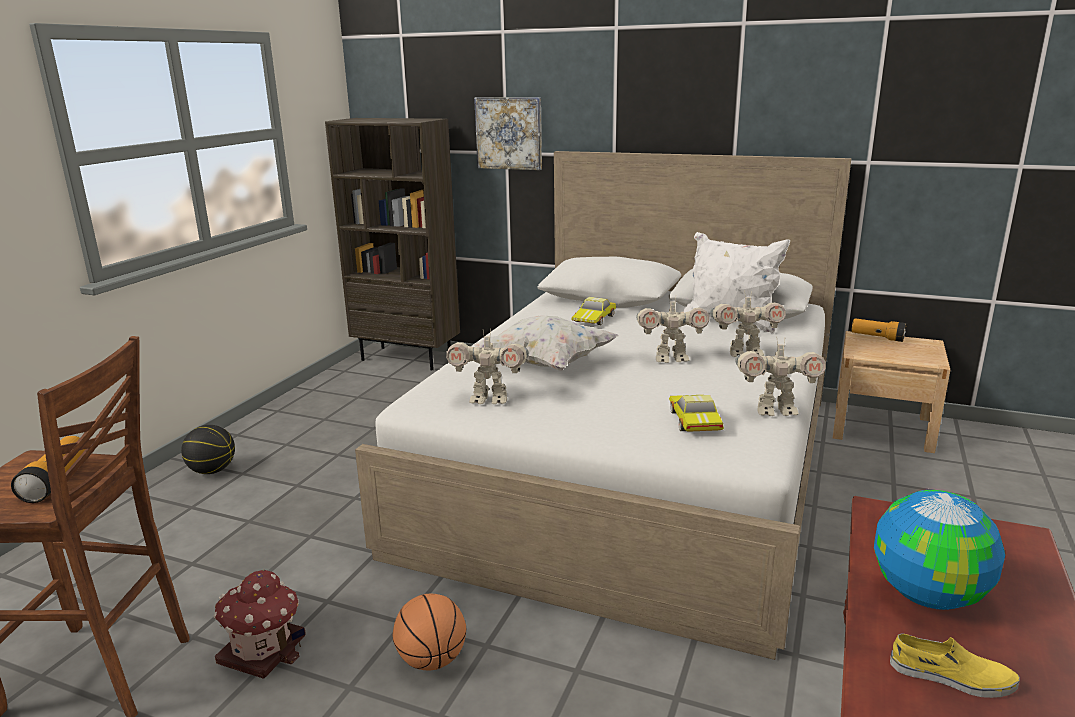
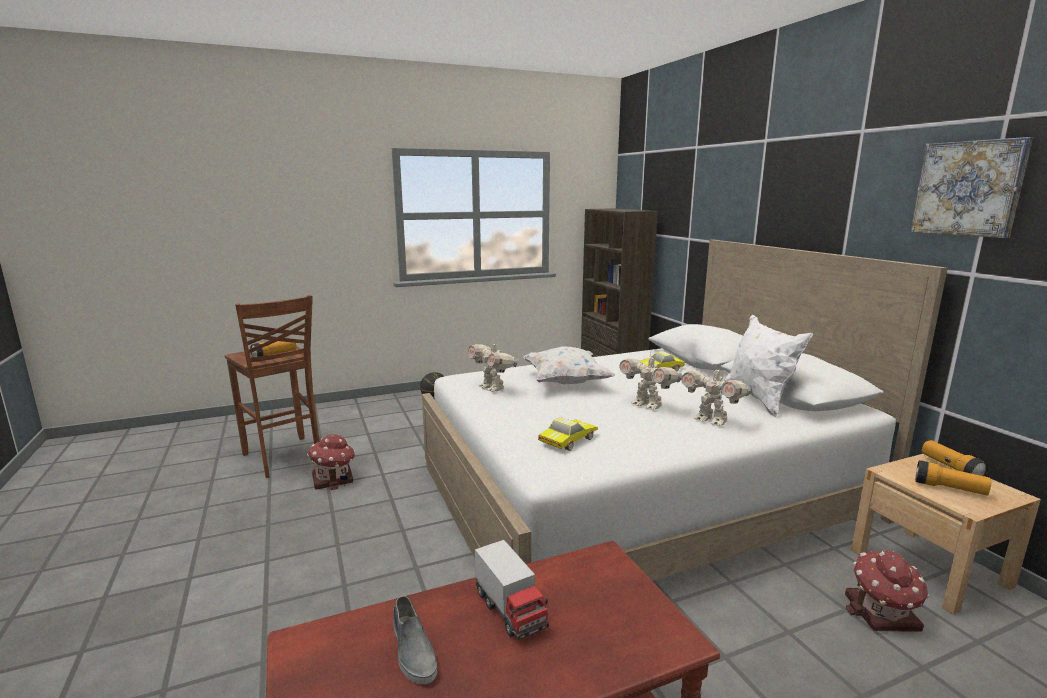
camera: 45 degrees right, 5 degrees down
(432, 660) = (373, 521): basketball -> none
(509, 133) = (691, 224): picture -> picture (968, 188)
(775, 411) = (634, 457): toy robot -> none
(902, 352) = (949, 488): none -> flashlight
(911, 475) = (882, 614): none -> toy house
(926, 594) = (510, 611): globe -> toy truck
(952, 677) = (412, 650): yellow shoe -> grey shoe

